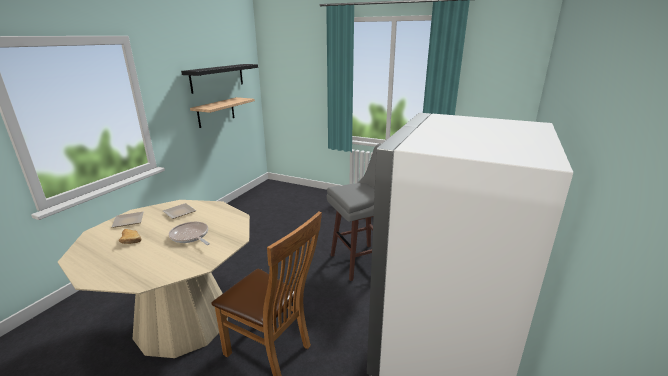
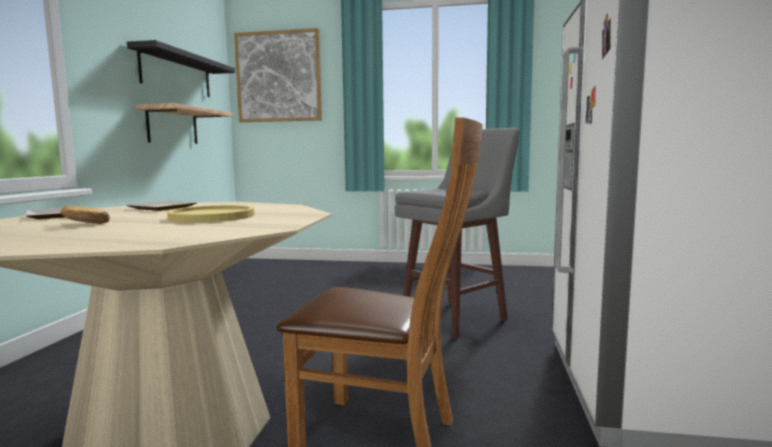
camera: 15 degrees left, 15 degrees down
(190, 236) = (212, 216): frying pan -> yellow plate
(288, 66) = (278, 77): none -> picture

